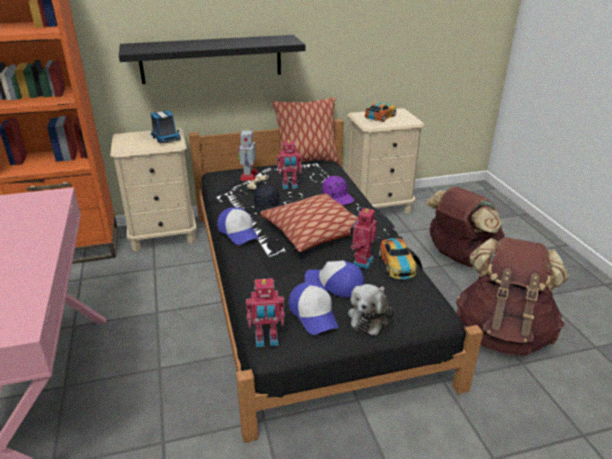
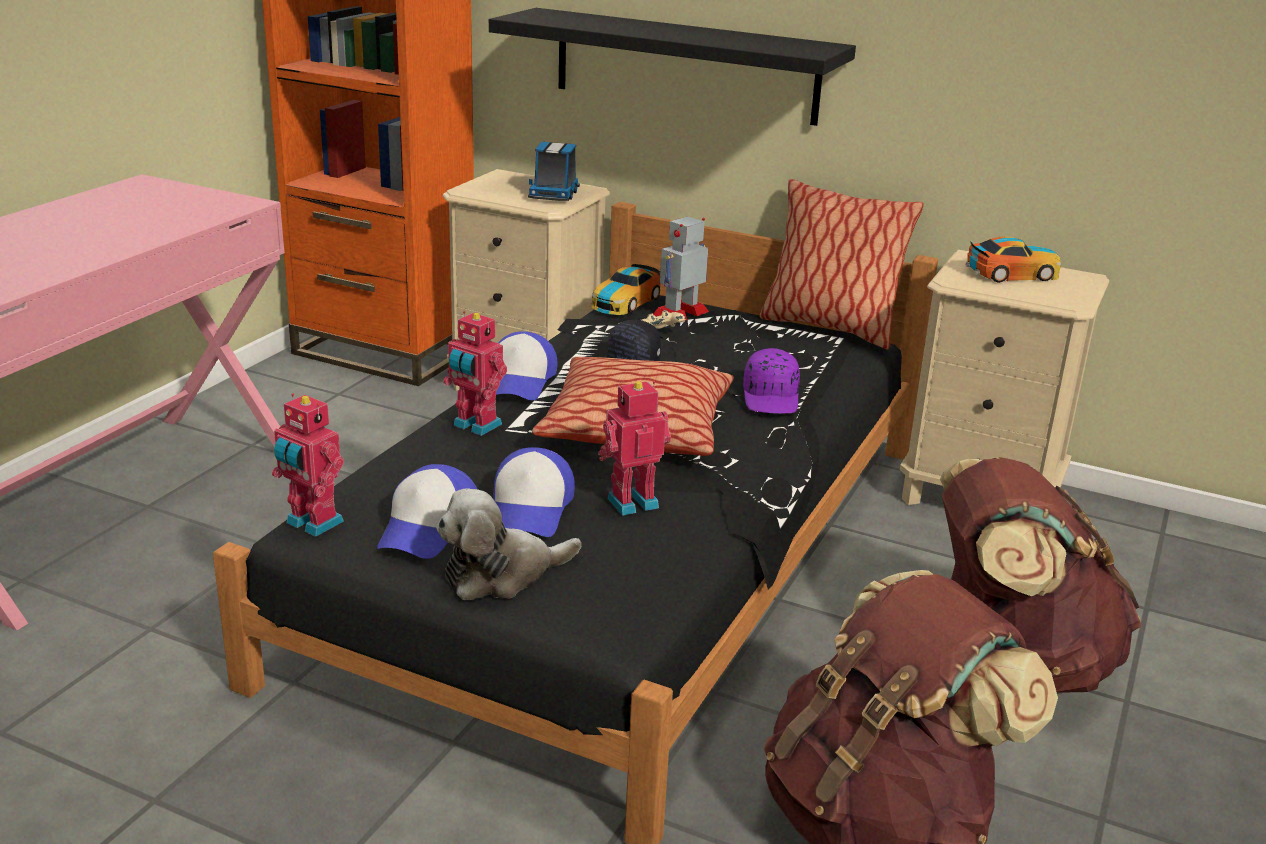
camera: 40 degrees right, 5 degrees down
(289, 186) = (717, 352): toy robot -> toy robot (475, 426)
(334, 284) = (531, 509): cap -> cap turned 150 degrees counterclockwise
(397, 264) = (685, 531): toy car -> toy car (625, 301)

